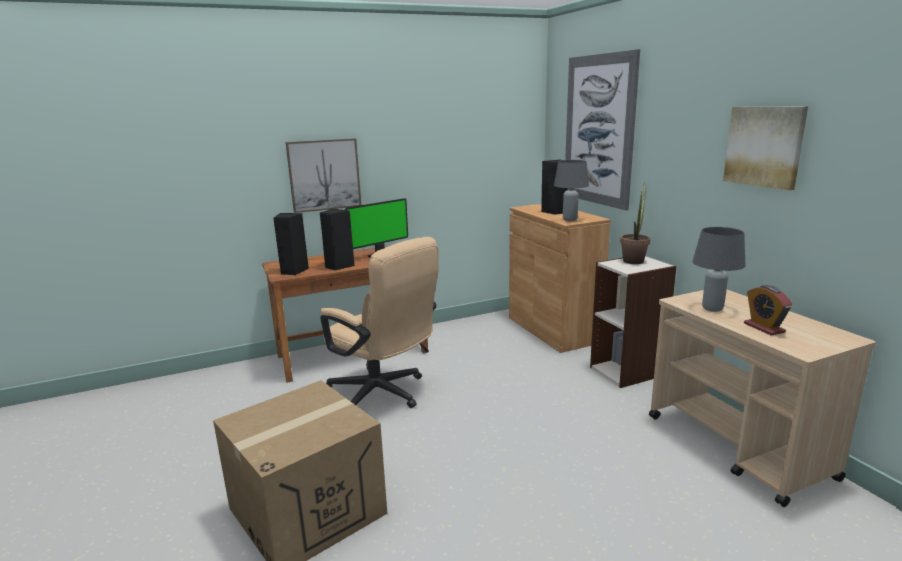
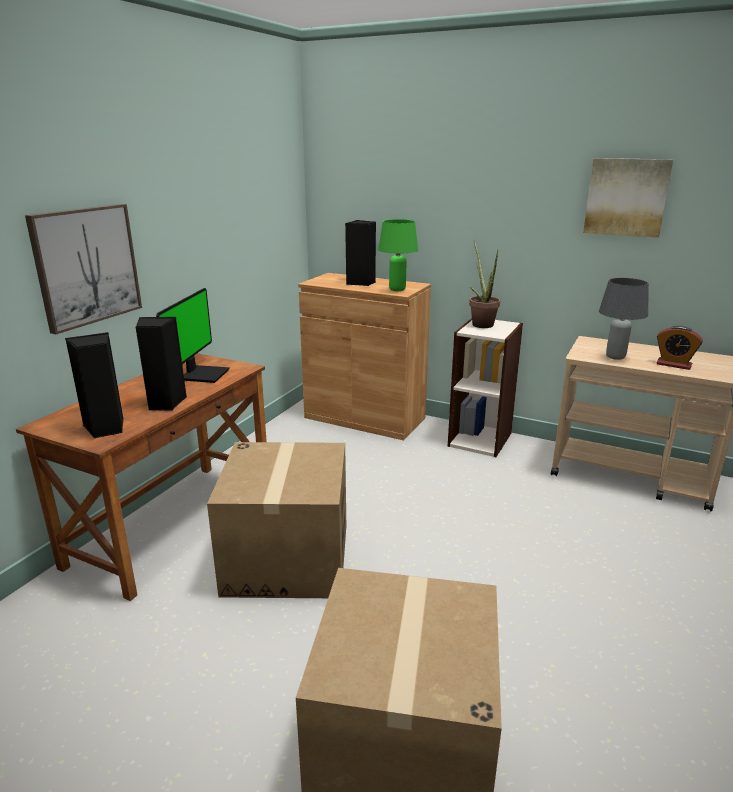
camera: 40 degrees left, 5 degrees up
(383, 394) = (288, 558): beige office chair -> cardboard box
(570, 220) = (397, 289): grey table lamp -> green table lamp
(598, 130) = (400, 184): picture -> none

